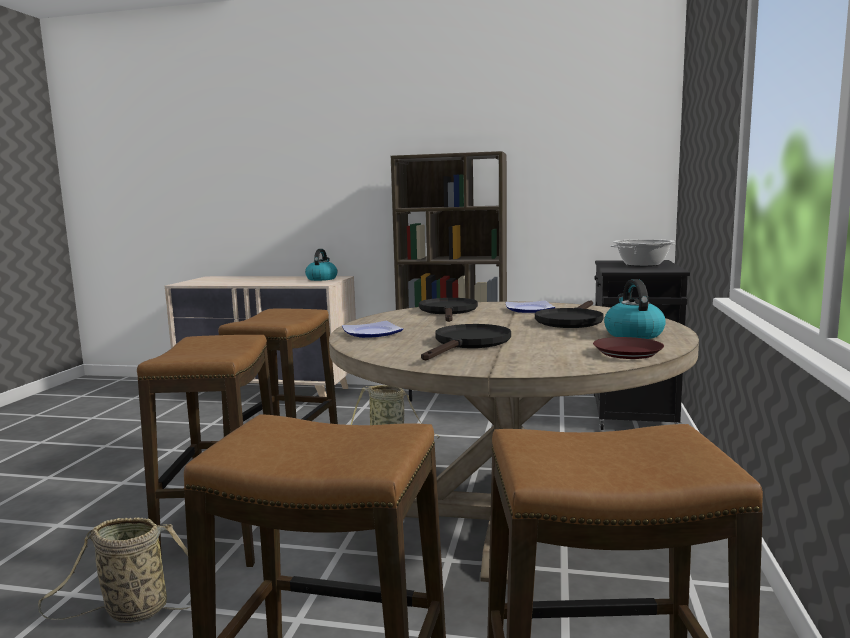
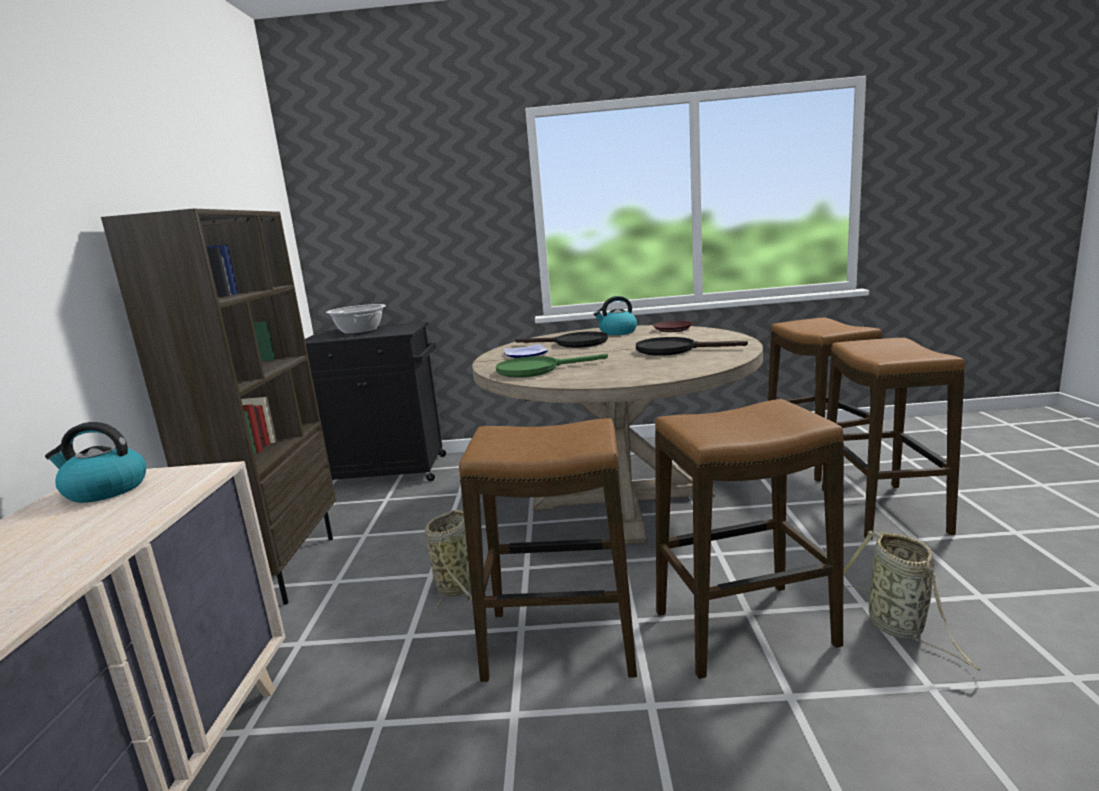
camera: 100 degrees left, 5 degrees up
(371, 333) = (657, 372): plate -> none
(448, 311) = (536, 370): black frying pan -> green frying pan

